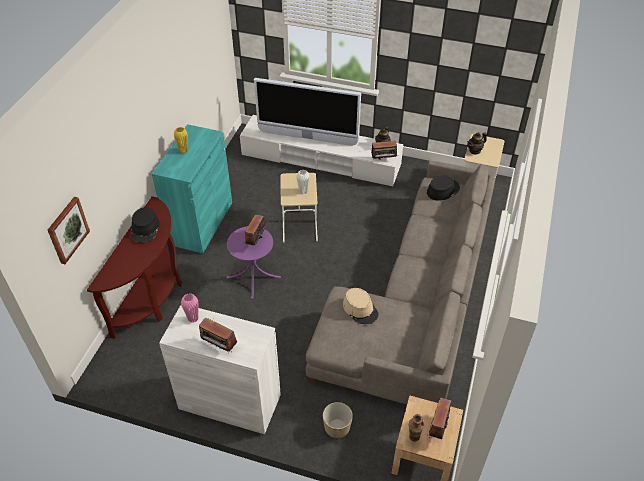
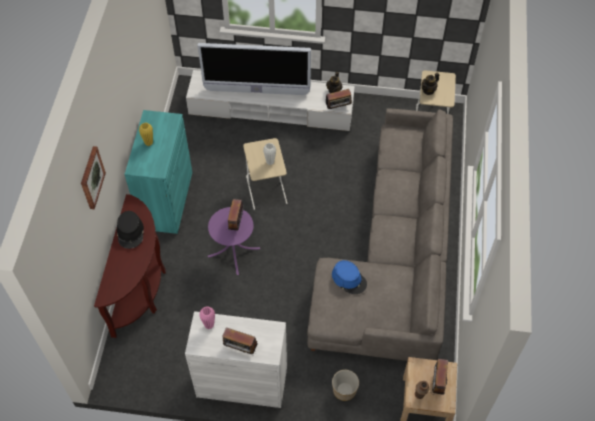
camera: 10 degrees left, 10 degrees up
(67, 230) = (76, 262): picture -> picture (91, 177)
(360, 309) = (349, 279): beige hat -> blue hat
(443, 190) = (404, 138): black hat -> none

